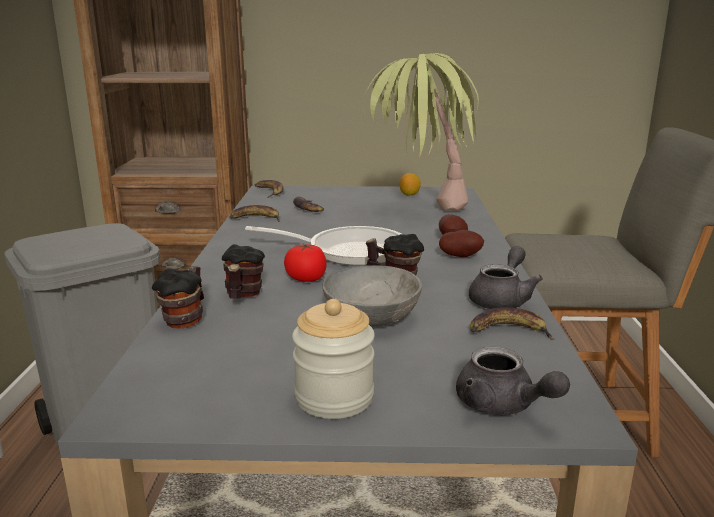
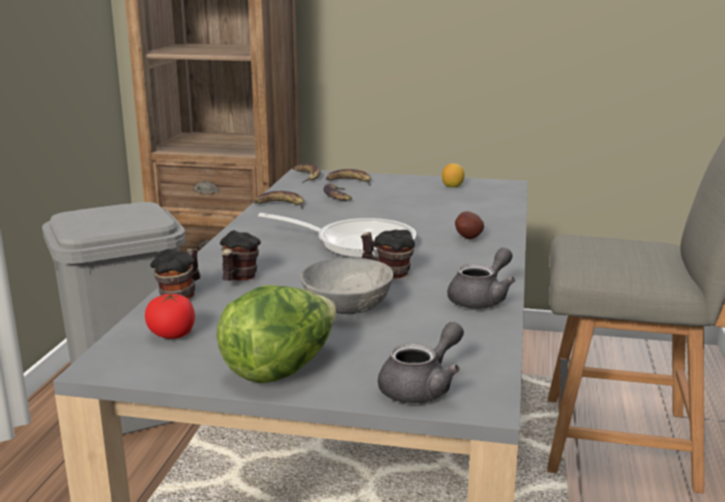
camera: 10 degrees right, 0 degrees up
(306, 279) = (303, 268): tomato -> tomato (172, 334)
(334, 398) = (281, 369): jar -> lettuce
(420, 213) = (451, 208): potted plant -> none
(461, 256) = (467, 255): potato -> none
(502, 406) = (422, 387): grey teapot -> grey teapot turned 105 degrees counterclockwise
(508, 330) = (468, 327): banana -> banana (349, 181)

